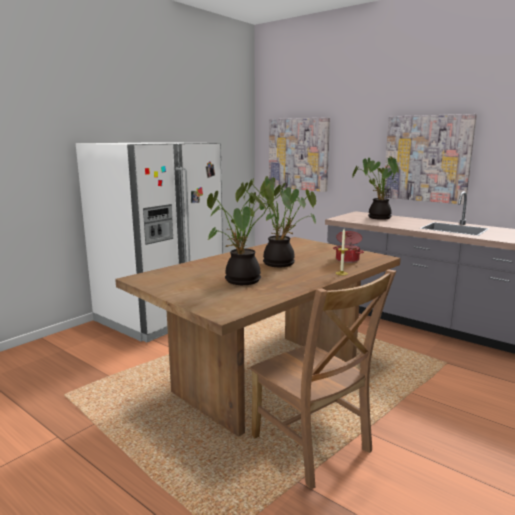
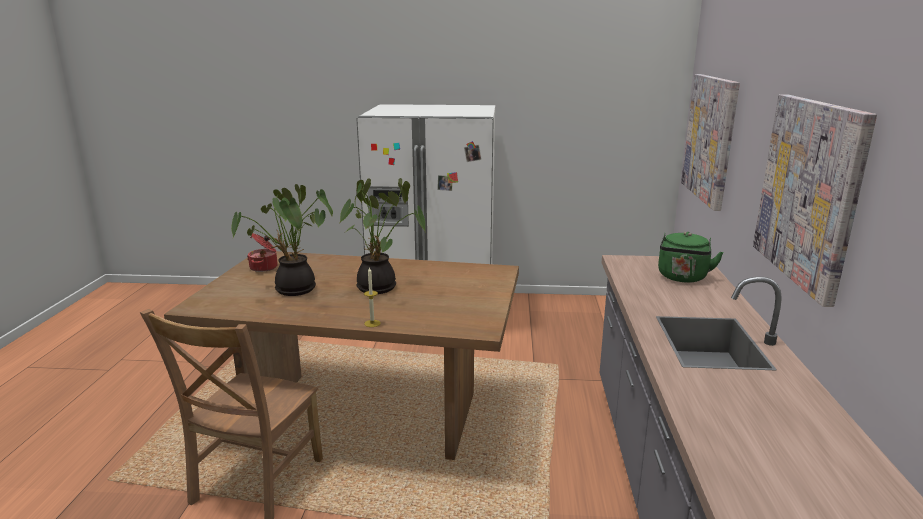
camera: 55 degrees right, 5 degrees up
(347, 260) = (440, 314): cooking pot -> cooking pot (264, 267)
(377, 217) = (682, 278): potted plant -> green kettle

